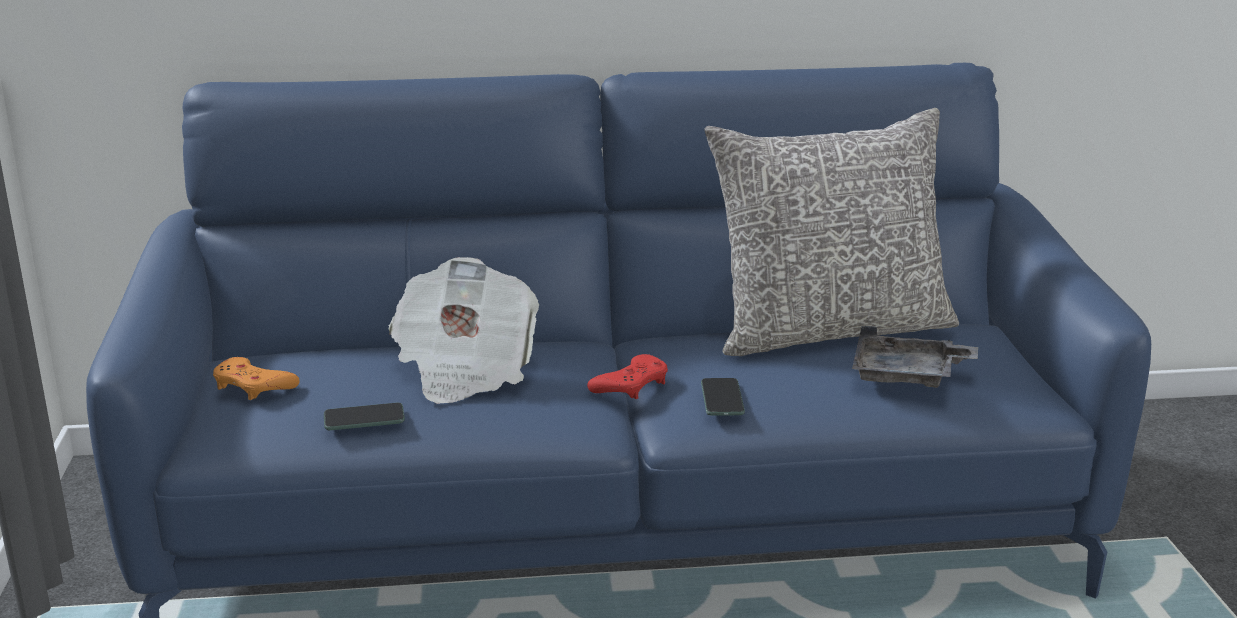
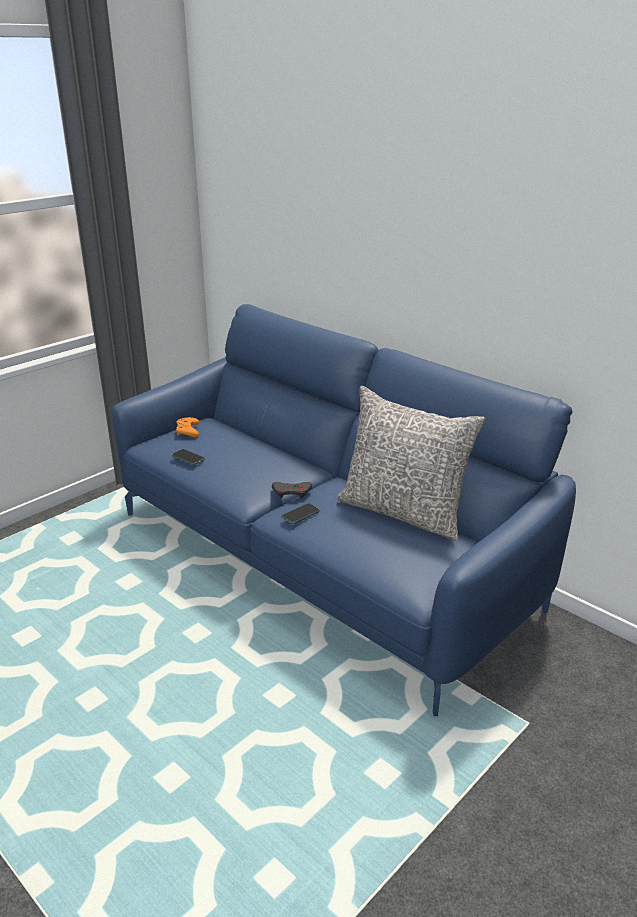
camera: 50 degrees right, 5 degrees up
(465, 368) = (249, 456): newspaper -> none
(631, 385) = (291, 492): red game controller -> grey game controller
(907, 376) = (381, 547): grey tray -> none

